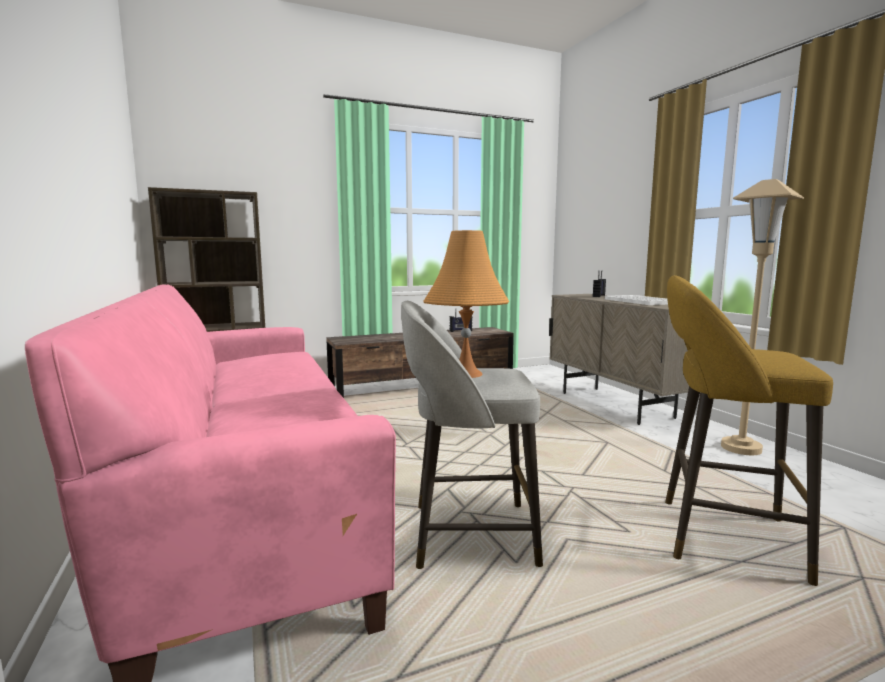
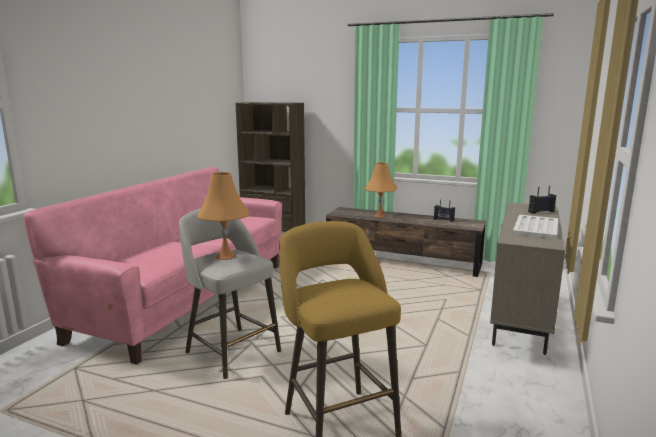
camera: 45 degrees right, 5 degrees up
(396, 337) = (380, 216): none -> orange table lamp
(741, 448) = (531, 398): beige floor lamp -> none

